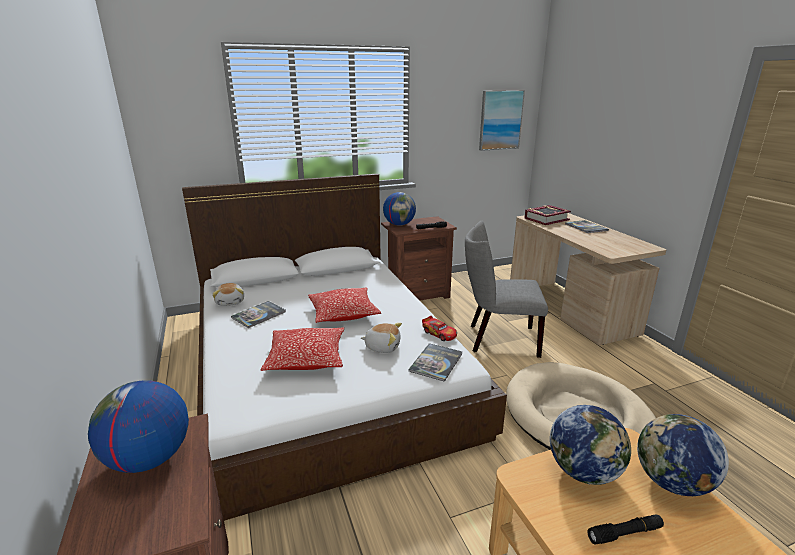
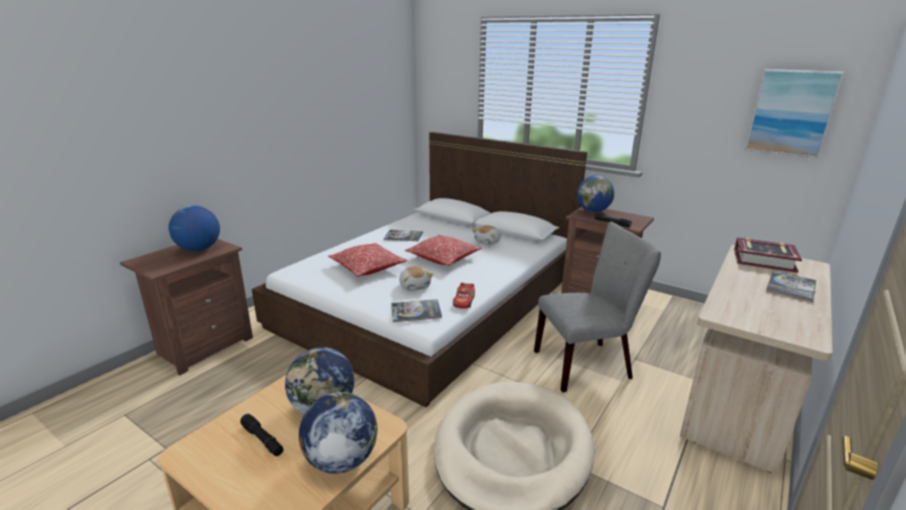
camera: 55 degrees right, 0 degrees up
(230, 302) = (409, 223): plush toy -> plush toy (488, 242)
(498, 339) = (588, 364): grey chair -> grey chair turned 105 degrees clockwise

